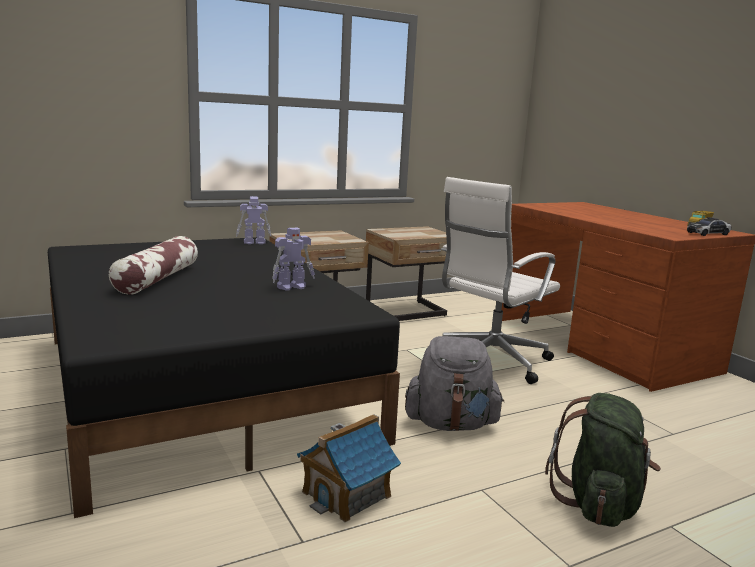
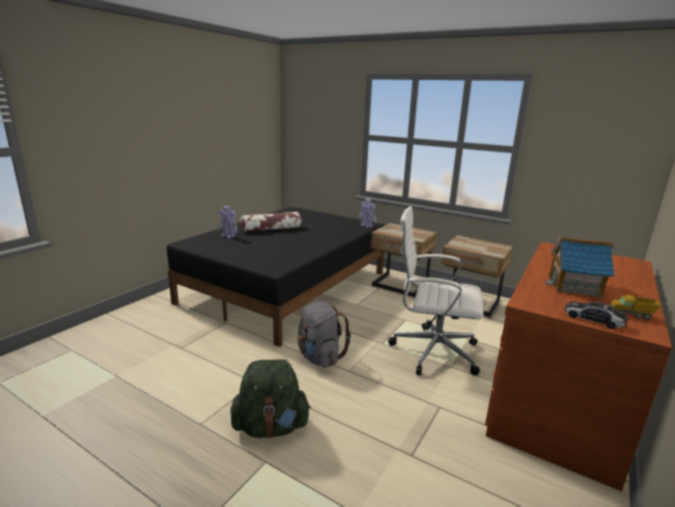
camera: 60 degrees right, 5 degrees up
(292, 287) = (296, 249): toy robot -> toy robot (228, 236)
(347, 494) = (222, 347): toy house -> toy house (574, 286)

